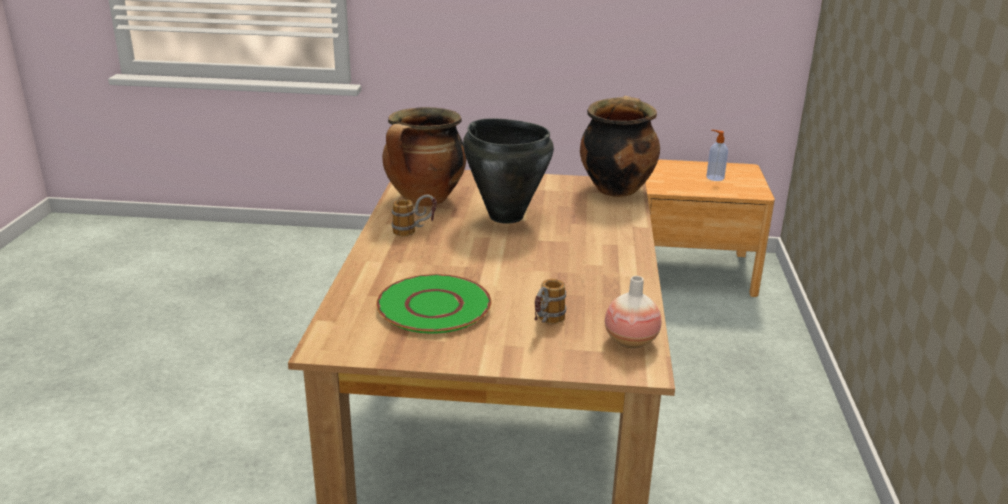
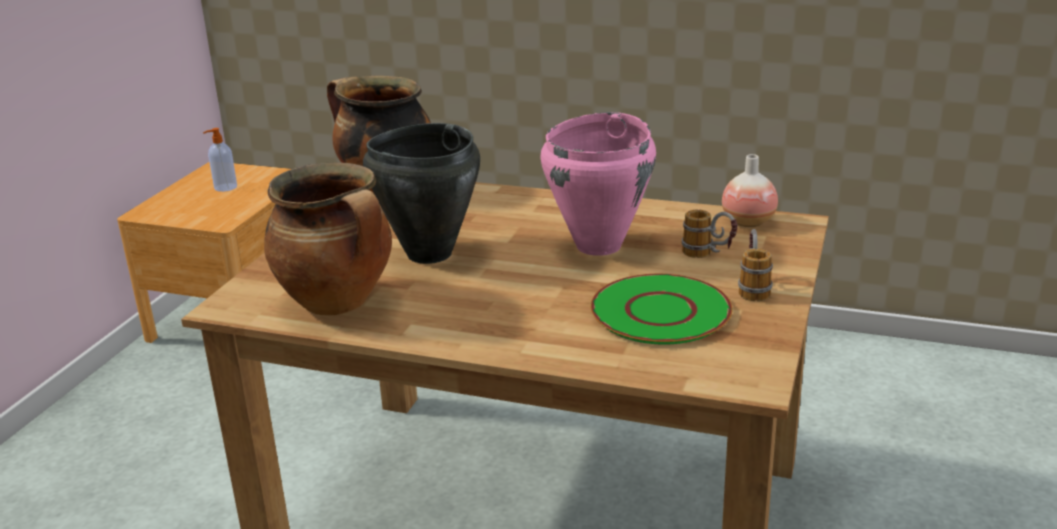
camera: 75 degrees left, 0 degrees up
(414, 231) = (442, 315): mug -> mug (753, 287)
(545, 275) = (600, 246): none -> pink cooking pot

